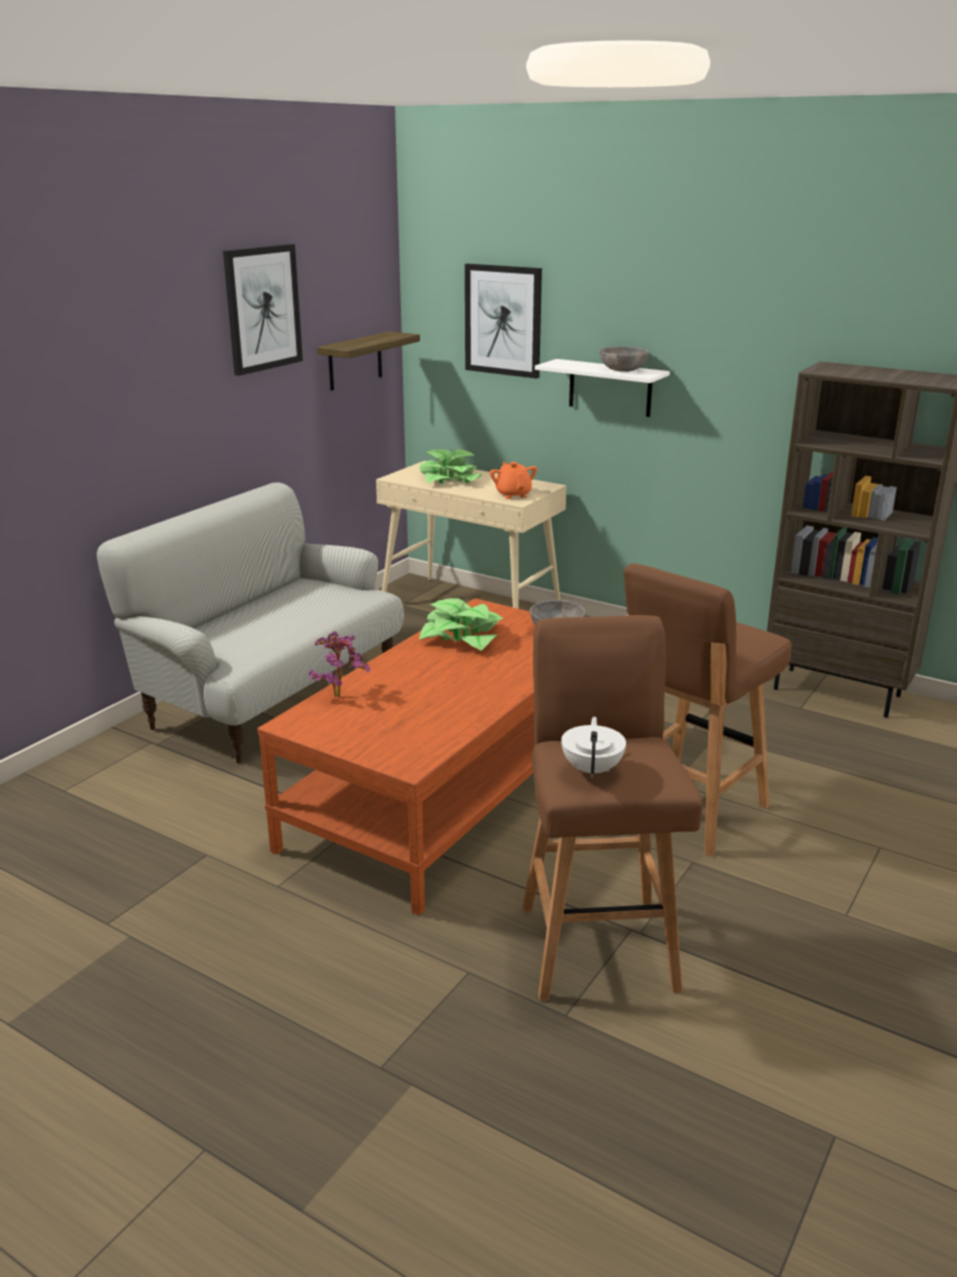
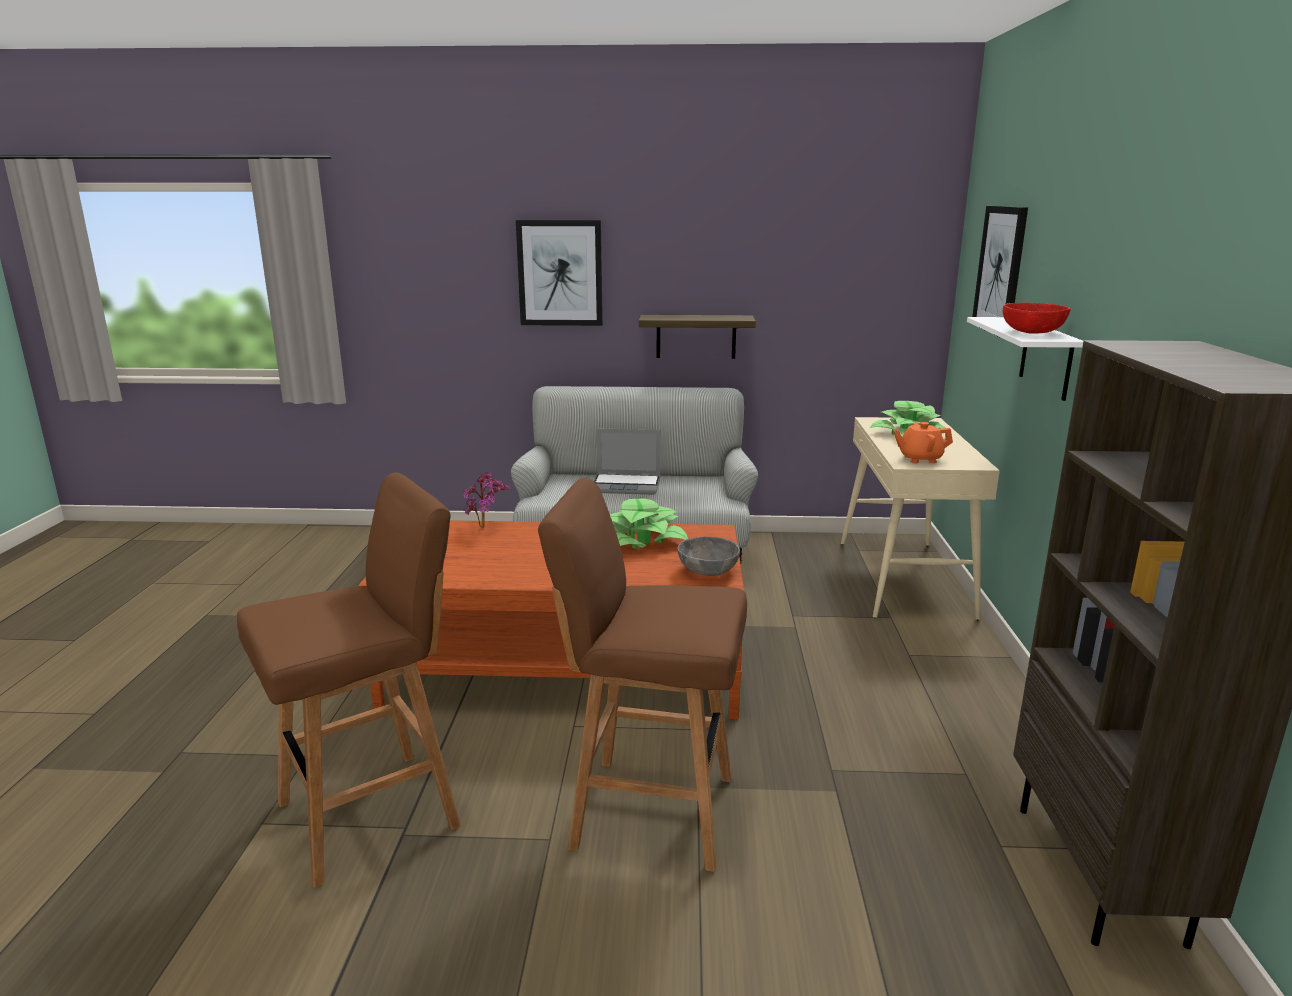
camera: 60 degrees right, 5 degrees down
(262, 308) = (748, 232): picture -> picture (560, 273)
(266, 619) = (627, 485): none -> laptop
(355, 361) = (871, 299): shelf -> shelf (696, 336)
(513, 494) = (920, 459): orange teapot -> orange teapot turned 135 degrees counterclockwise
(592, 769) = (298, 606): white teapot -> none
(622, 370) = (1032, 332): grey bowl -> red bowl

